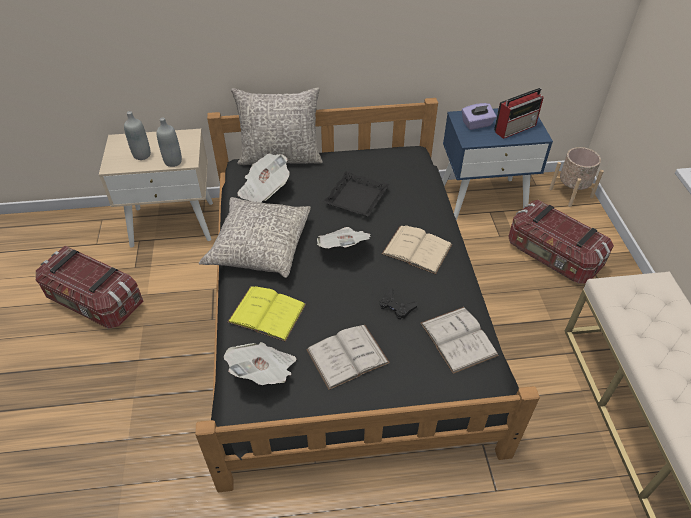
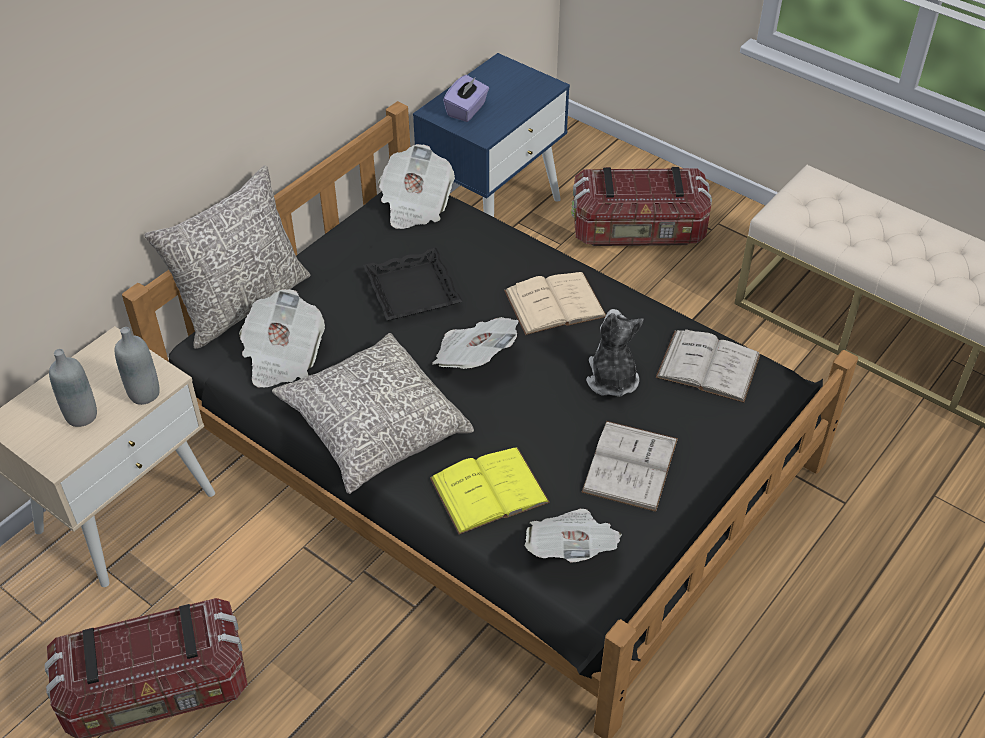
camera: 45 degrees left, 0 degrees up
(396, 306) = (611, 379): black game controller -> plush toy
(410, 160) = (415, 205): none -> newspaper
(516, 128) = (514, 90): radio -> none
(571, 193) = (577, 144): beige planter -> none

